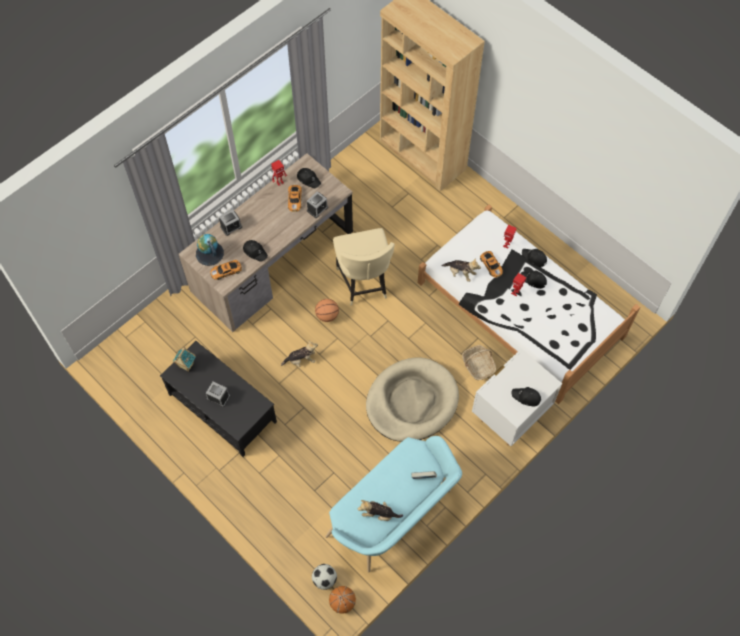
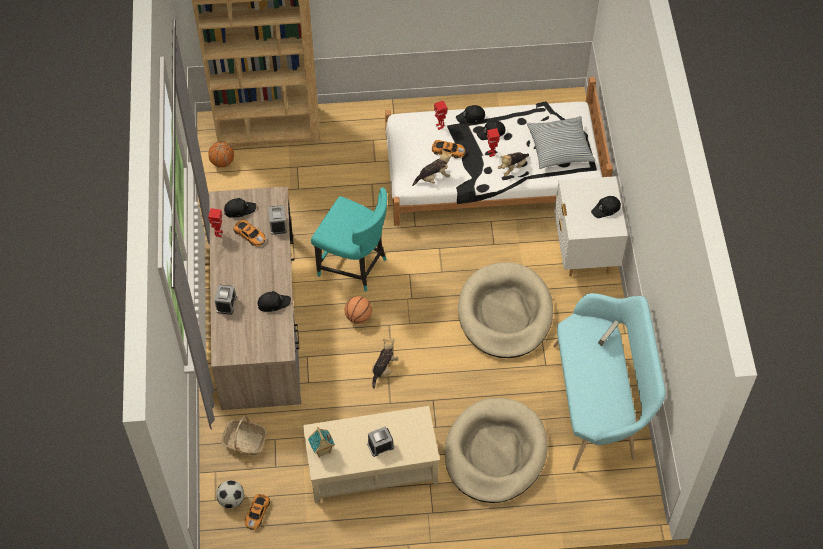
camera: 50 degrees left, 5 degrees down
(209, 253) = (237, 340): globe -> none
(221, 409) = (372, 468): black coffee table -> beige coffee table
(227, 271) = (271, 339): toy car -> toy car (257, 512)
(296, 476) = (495, 452): none -> beige dog bed
(324, 579) = (612, 499): football -> football (231, 500)
(342, 602) = (644, 499): basketball -> basketball (222, 162)
(363, 283) = (354, 266): beige chair -> turquoise chair
(379, 514) = (610, 395): plush toy -> plush toy (512, 167)
(478, 365) = (516, 240): basket -> basket (244, 441)
(565, 332) = (559, 147): none -> pillow

